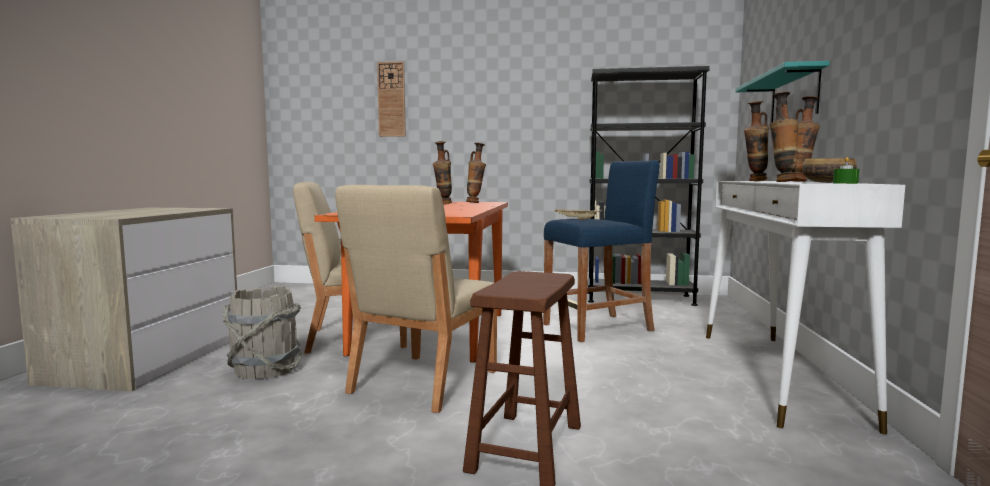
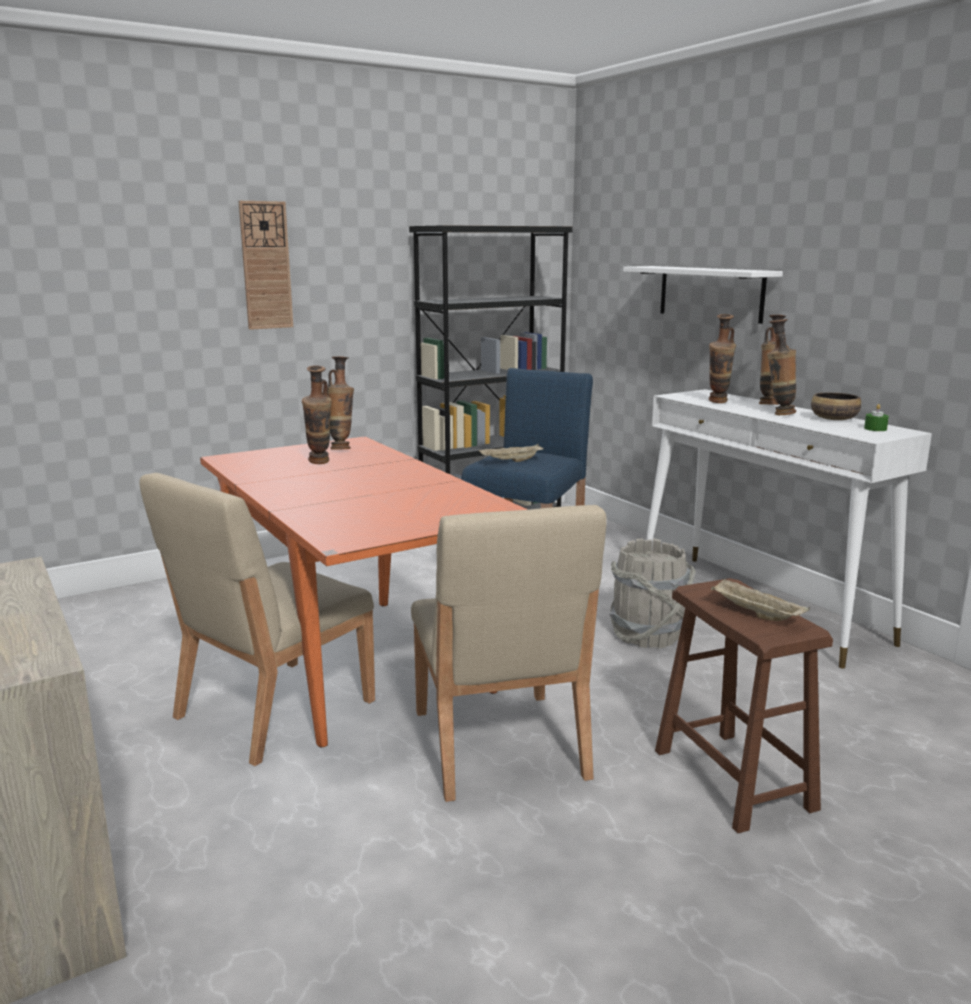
camera: 40 degrees left, 10 degrees up
(265, 370) = (260, 819): grey bucket -> grey bucket (647, 635)
(391, 99) = (75, 255): wall clock -> wall clock (266, 265)
(522, 285) = (754, 614): none -> beige tray
(793, 98) = (710, 293): turquoise shelf -> white shelf

